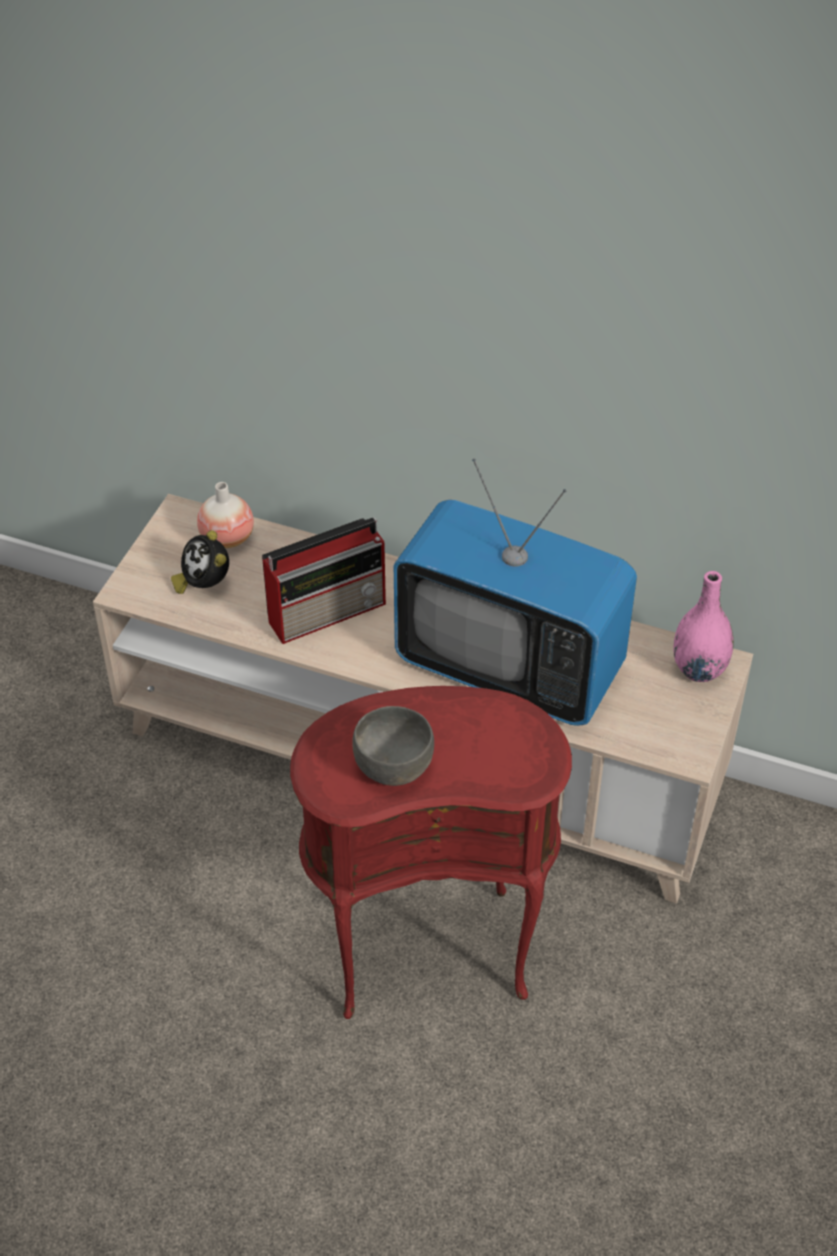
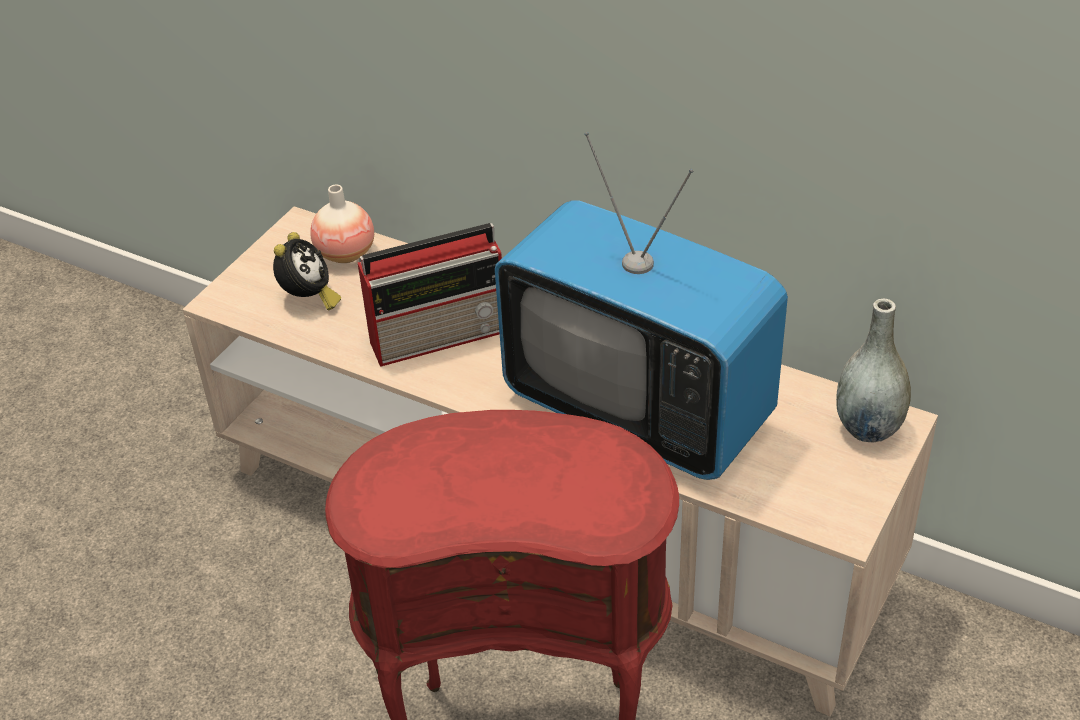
camera: 10 degrees right, 5 degrees down
(204, 584) = (308, 299): alarm clock -> alarm clock turned 150 degrees counterclockwise
(392, 765) = (451, 496): grey bowl -> none
(698, 669) = (868, 428): pink vase -> grey vase

